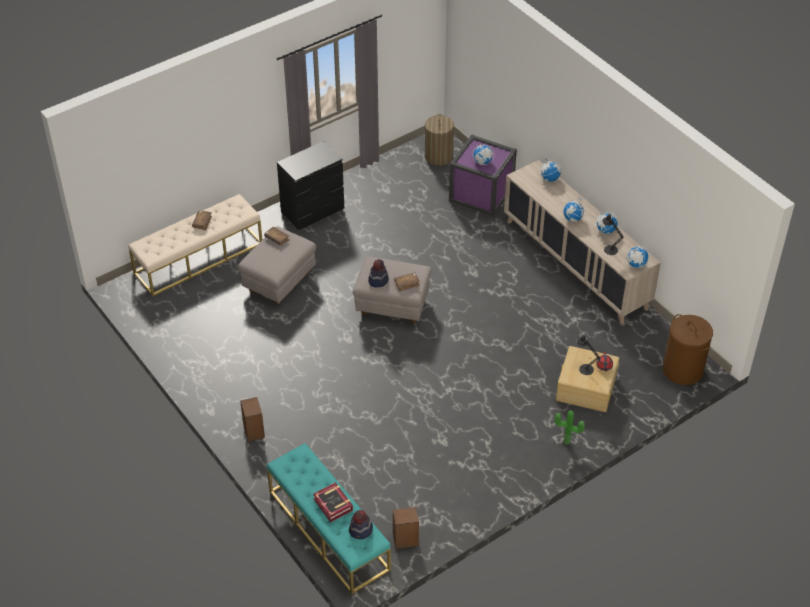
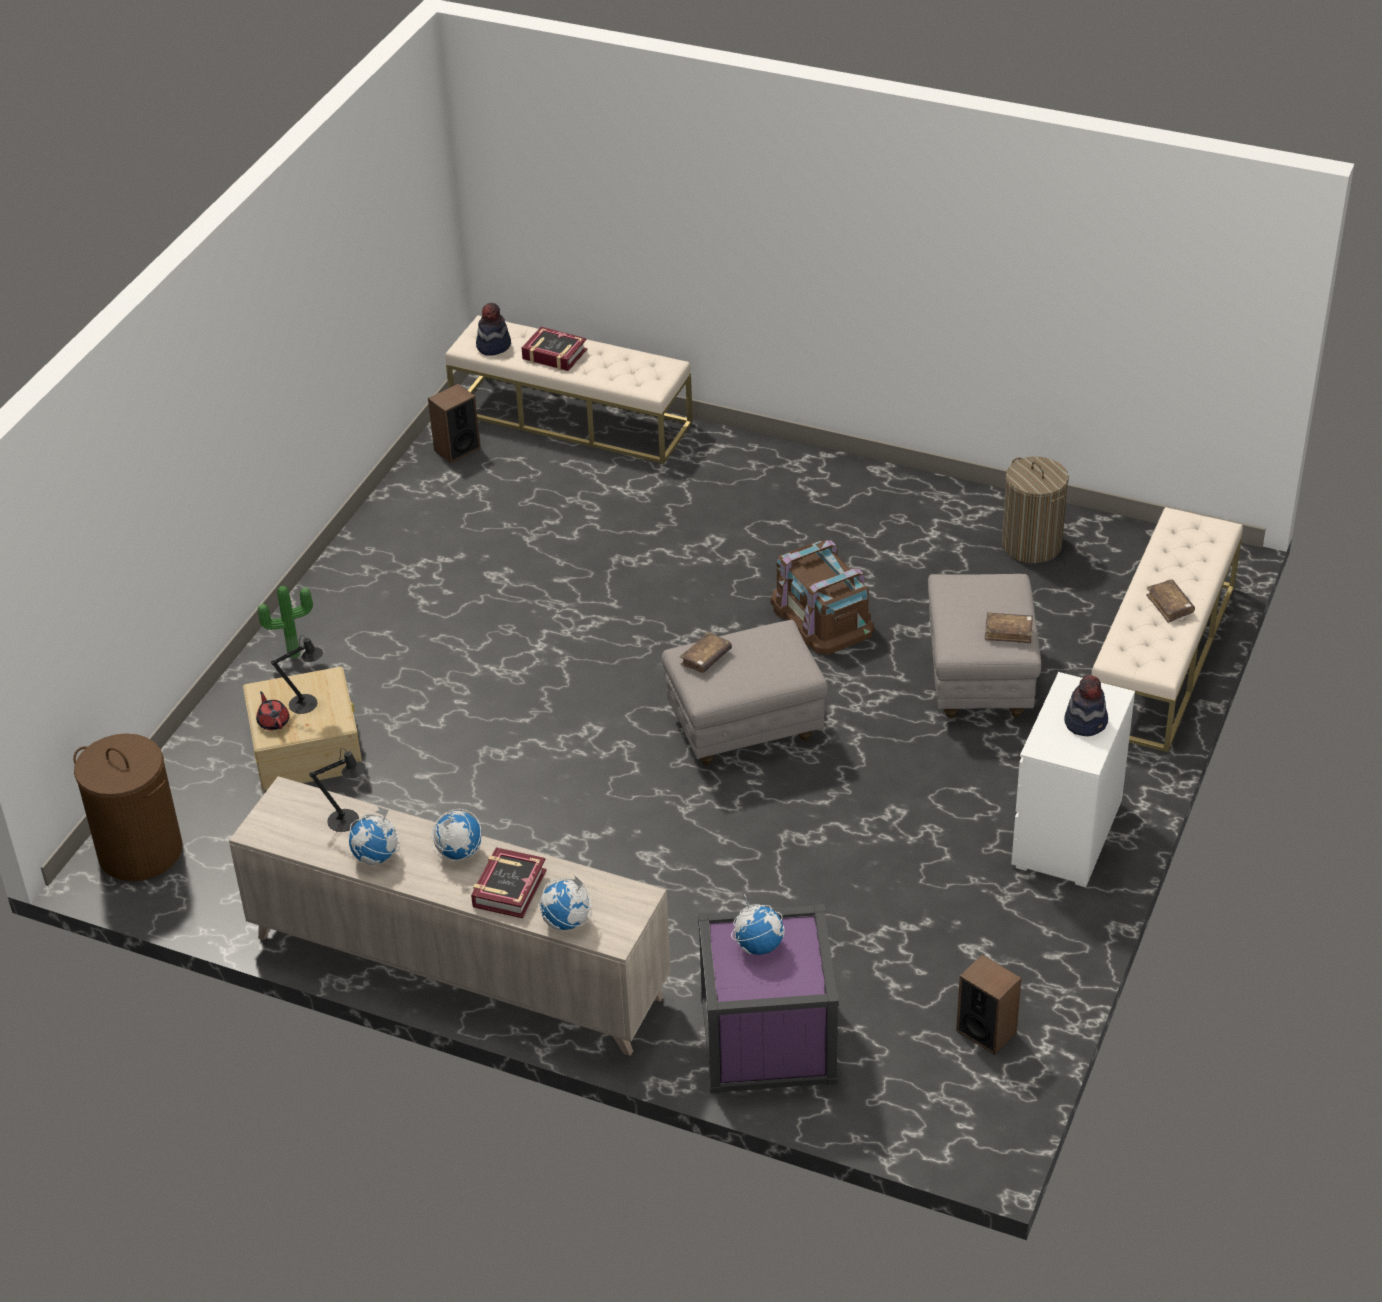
camera: 150 degrees right, 5 degrees down
(253, 431) = (787, 473): speaker -> speaker (986, 1031)
(313, 210) = (1066, 835): black dresser -> white dresser
(313, 343) = (822, 616): none -> brown storage box
(328, 530) = (572, 418): turquoise bench -> beige bench
(378, 280) = (760, 641): hat -> hat (1086, 722)
(438, 156) = (938, 1090): laundry basket -> laundry basket (1032, 545)
(562, 198) = (508, 888): none -> book
(636, 265) = (276, 812): globe -> none

